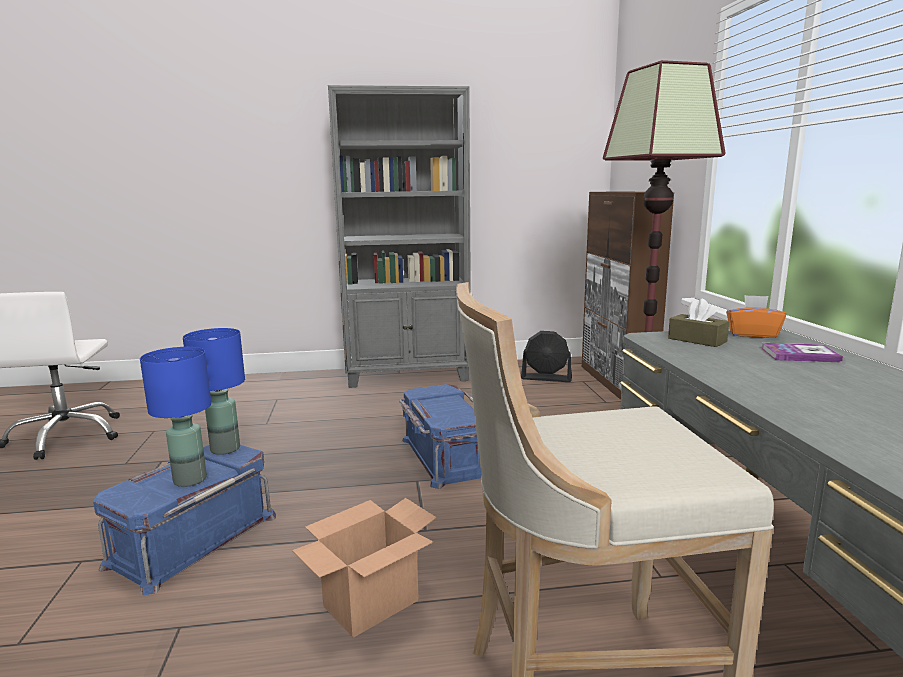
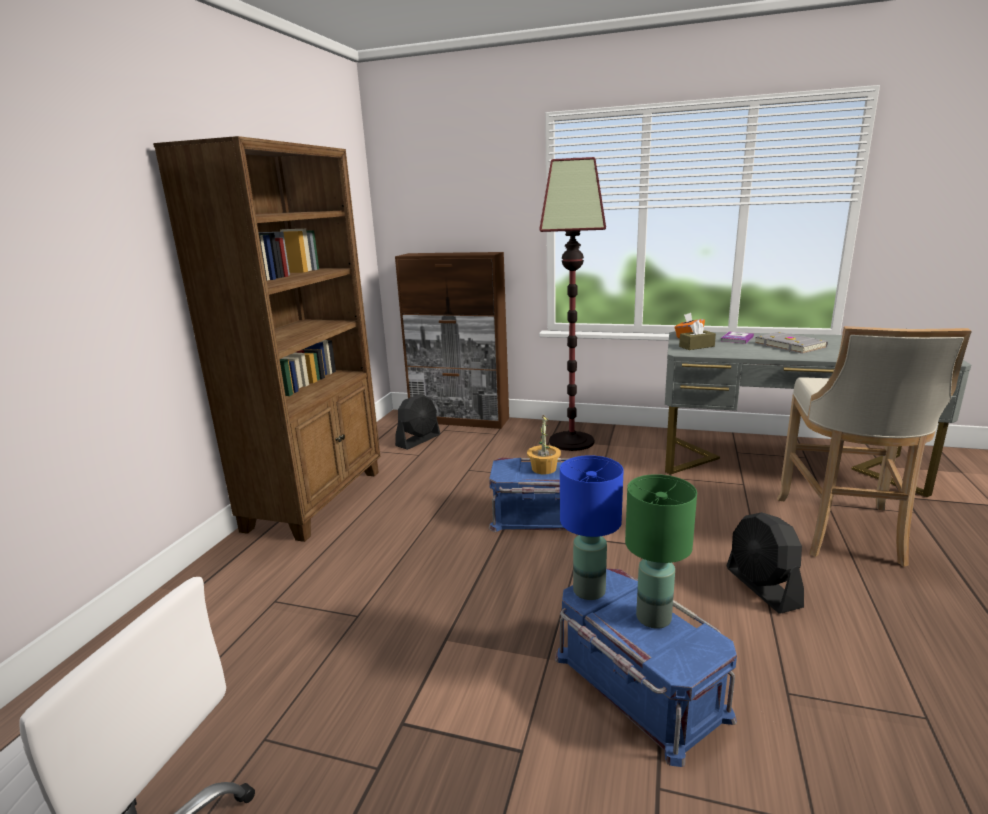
camera: 65 degrees left, 5 degrees up
(191, 479) = (653, 617): blue table lamp -> green table lamp
(370, 604) = (762, 587): cardboard box -> black fan
(408, 375) = (317, 499): grey bookcase -> brown bookcase
(449, 404) = (543, 469): none -> potted plant
(824, 383) = (790, 345): none -> grey book

